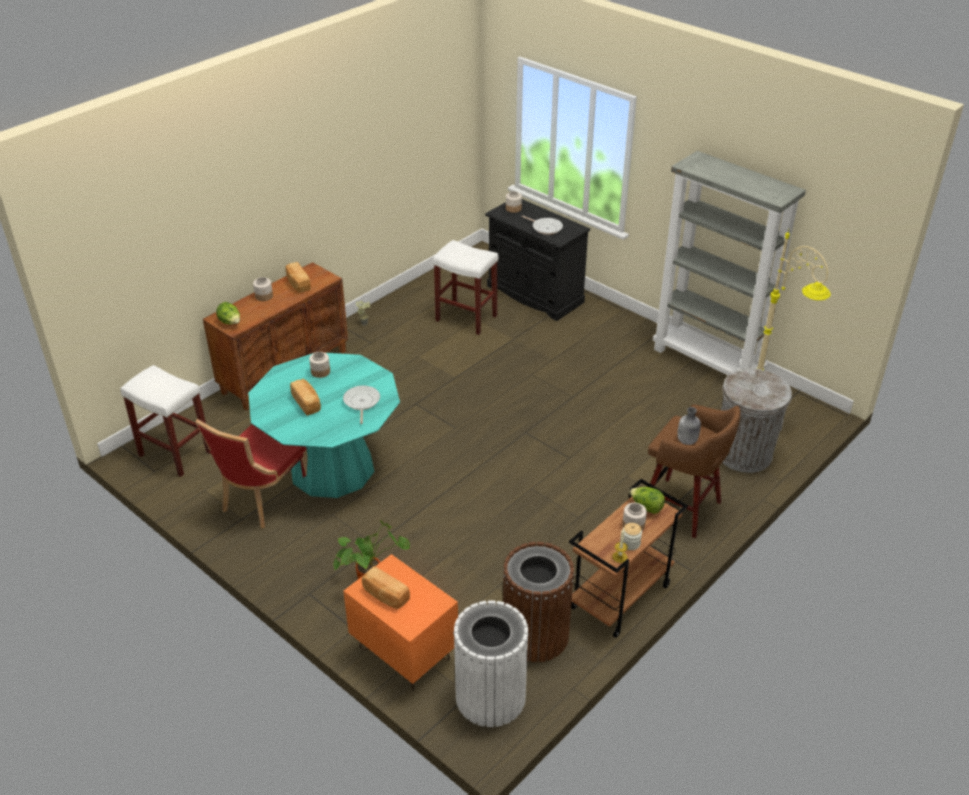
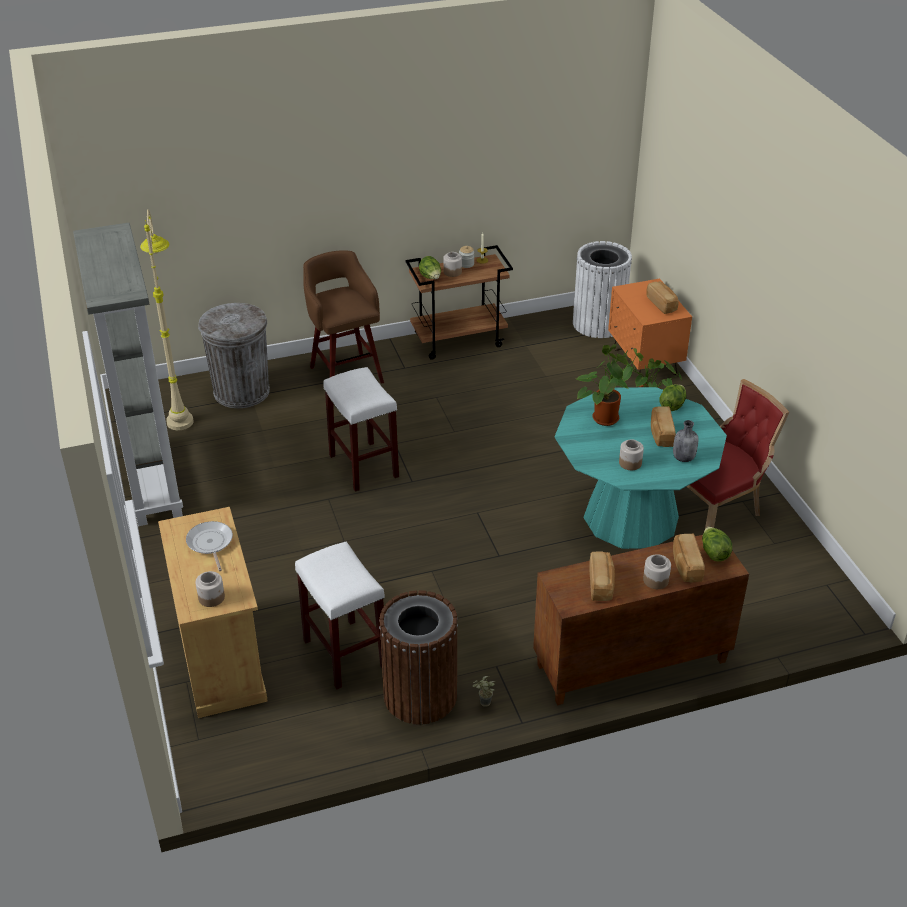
camera: 150 degrees left, 0 degrees up
(174, 453) = (801, 598): white stool -> white stool (364, 466)
(247, 309) = (686, 566): none -> bread
(309, 433) = (672, 405): none -> lettuce
(361, 402) = (605, 417): frying pan -> potted plant
(534, 294) = (221, 656): black cabinet -> beige cabinet
(535, 635) = (541, 341): brown trash can -> brown trash can (420, 695)
(687, 441) = (348, 299): grey bottle -> grey bottle (683, 458)

